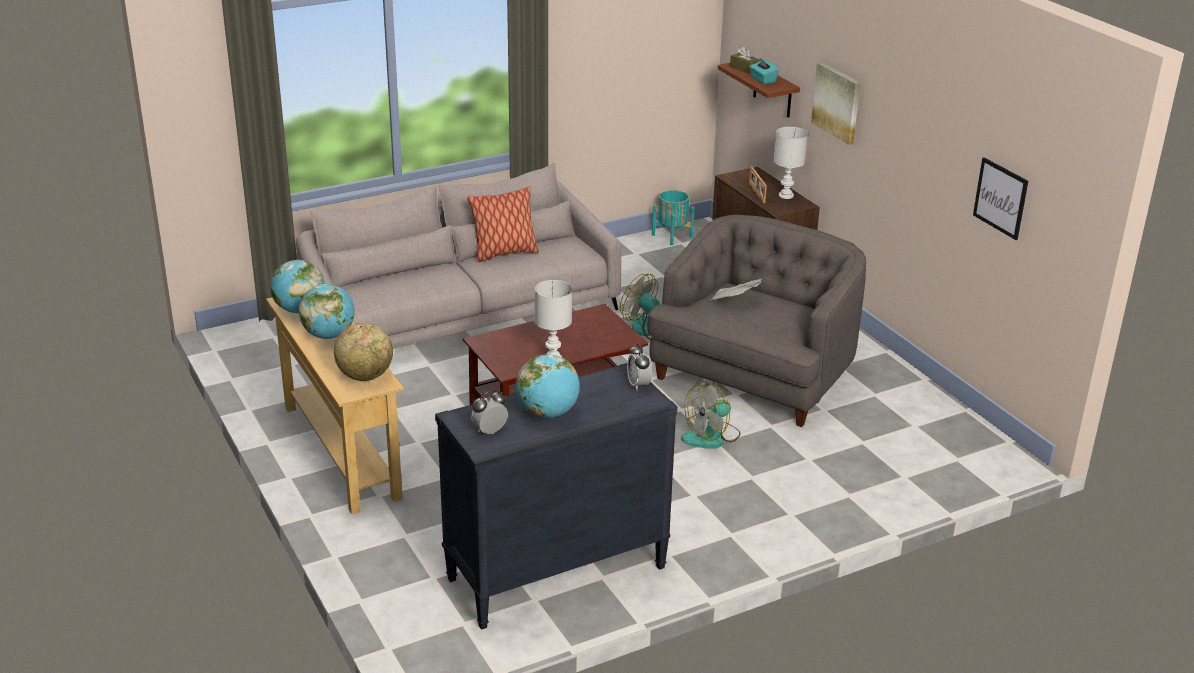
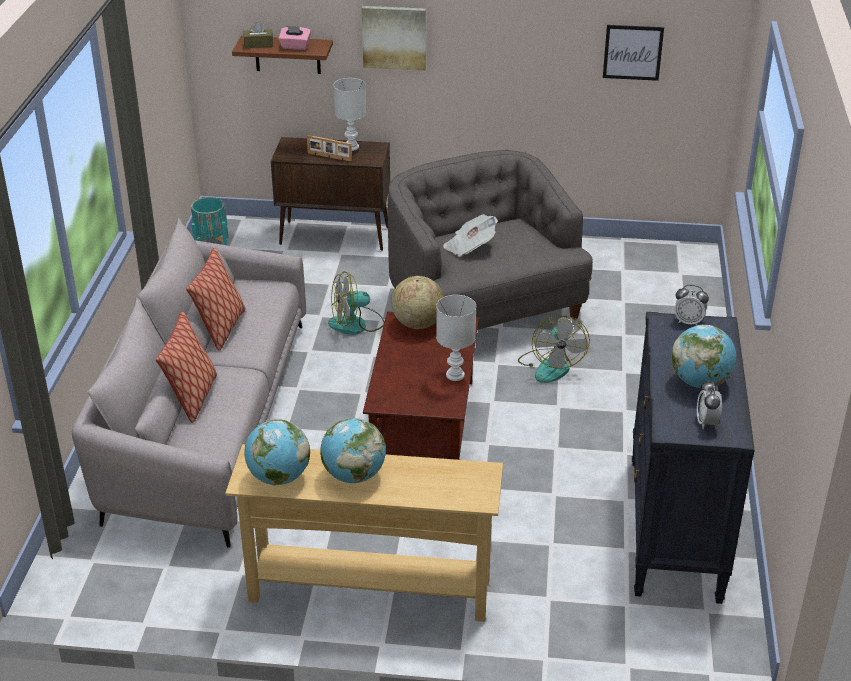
camera: 55 degrees left, 5 degrees up
(365, 376) = (459, 478): globe -> globe (418, 324)
(411, 274) = (193, 398): none -> pillow
(762, 80) = (295, 47): turquoise tissue box -> pink tissue box

